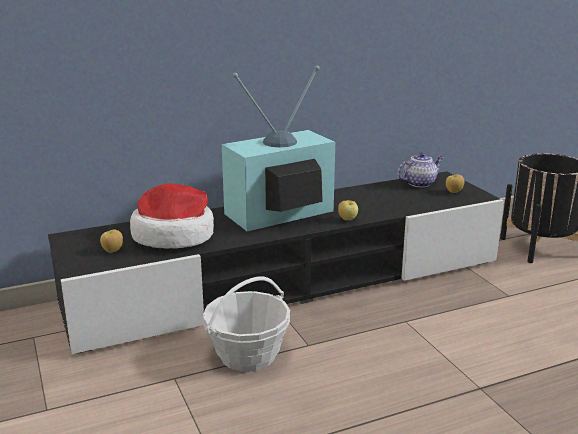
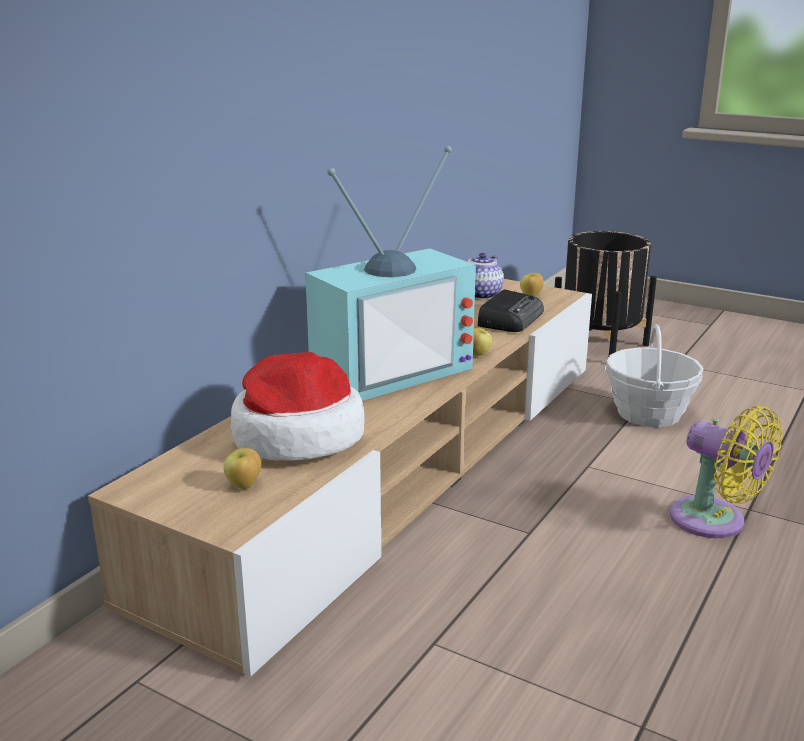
camera: 35 degrees left, 0 degrees up
(247, 355) = (479, 573): basket -> basket (648, 413)
(280, 214) = (389, 370): television -> television turned 150 degrees counterclockwise
(290, 283) = (402, 466): black tv stand -> beige tv stand
(411, 203) = (510, 318): none -> radio
(440, 385) = (714, 522): none -> yellow fan

